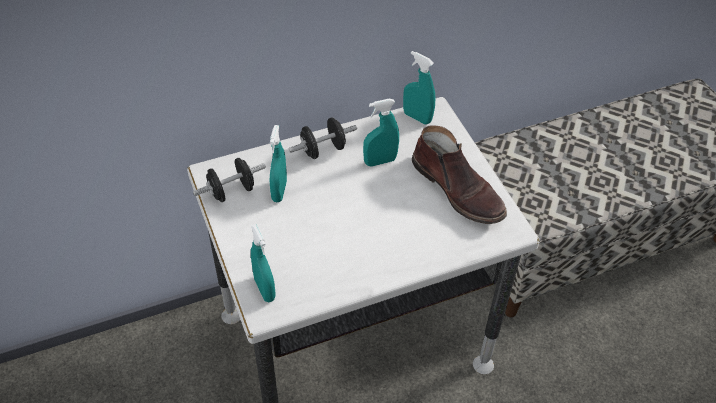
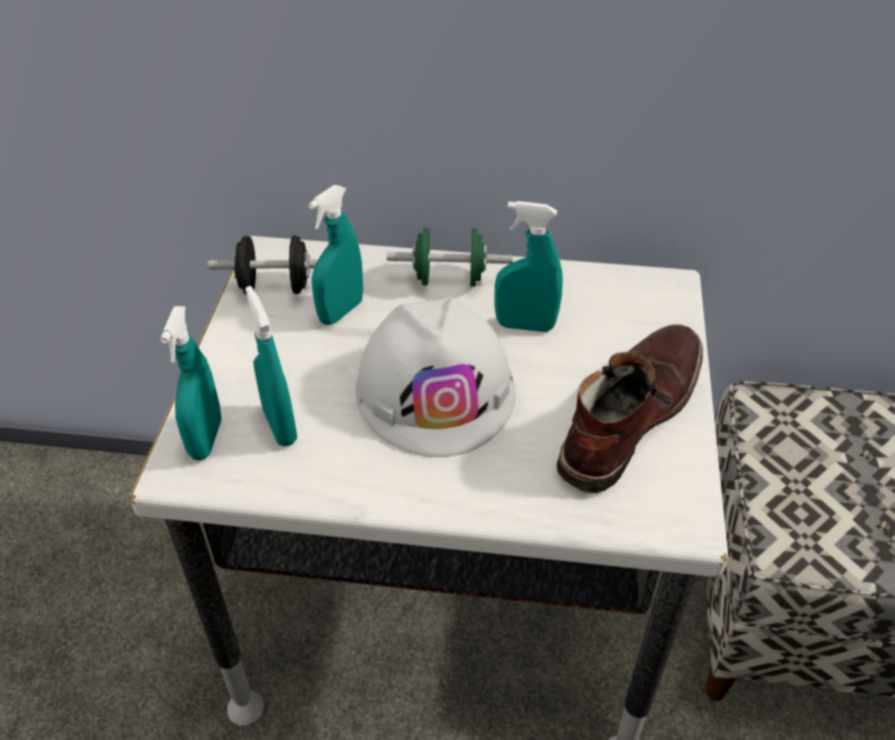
camera: 30 degrees right, 5 degrees down
(323, 149) = (449, 279): black dumbbell -> green dumbbell
(361, 214) = (436, 390): none -> white hard hat
(417, 117) = (631, 285): turquoise spray bottle -> turquoise spray bottle (280, 426)
(458, 189) = (627, 415): brown boot -> brown boot turned 135 degrees counterclockwise

